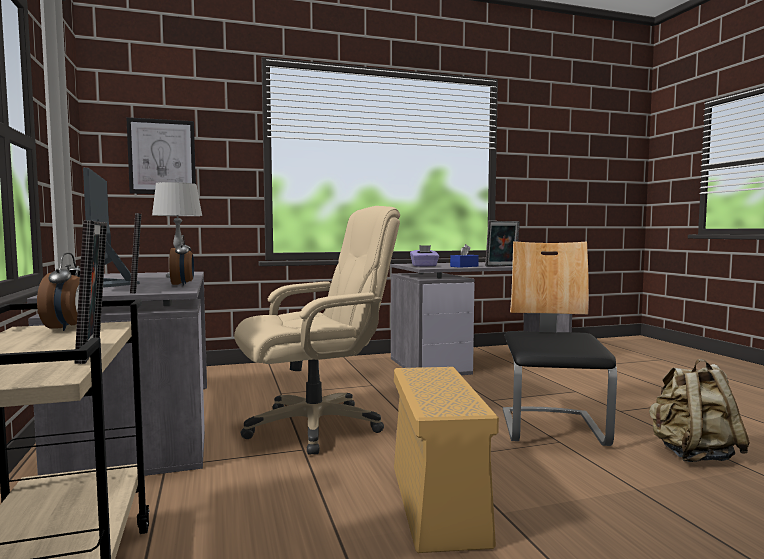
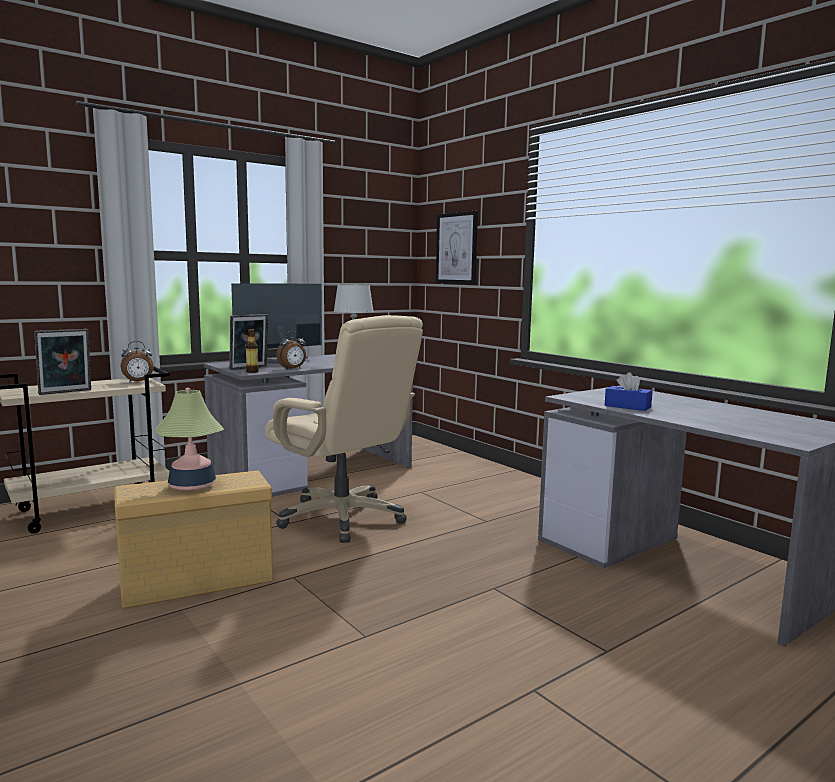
camera: 70 degrees right, 5 degrees up
(174, 290) = (252, 372): none -> bottle
(424, 266) = (601, 395): purple tissue box -> none
(442, 387) = (192, 486): none -> table lamp
(502, 266) = (678, 419): picture frame -> none
(553, 428) = (413, 631): chair -> none
(692, 455) = (366, 744): beige backpack -> none

